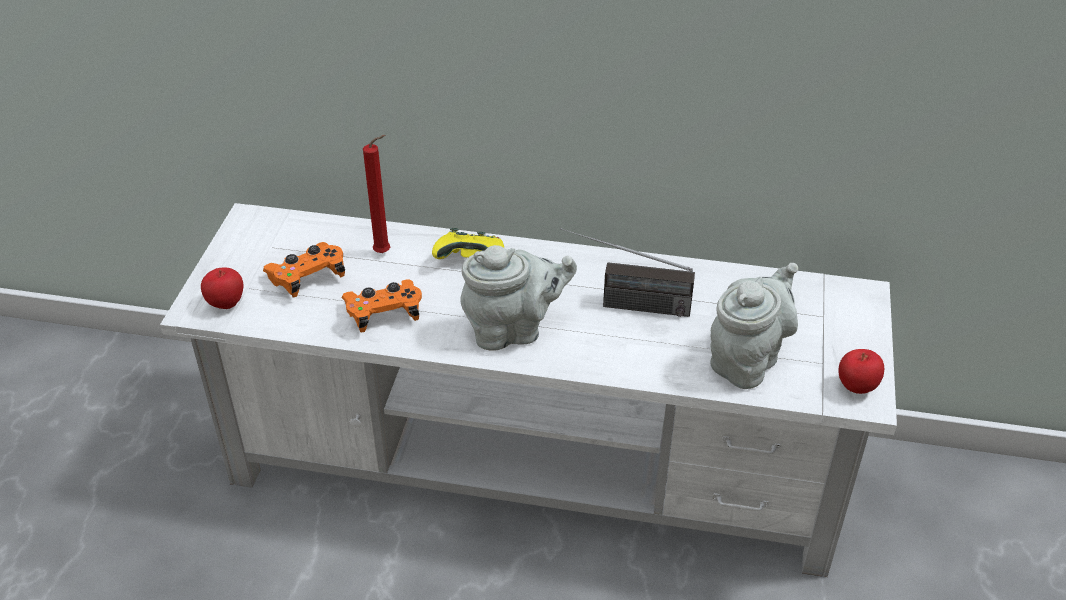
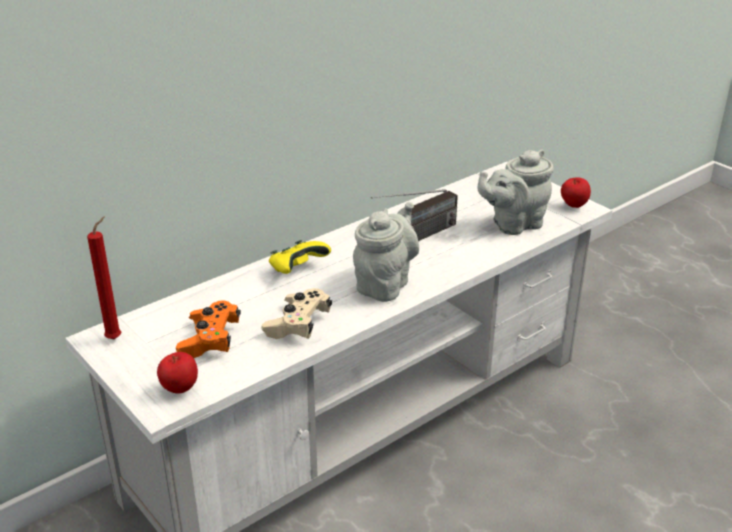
camera: 50 degrees left, 10 degrees down
(384, 314) = (298, 325): orange game controller -> beige game controller
(385, 253) = (235, 297): red candle -> red candle (116, 338)
(747, 360) = (513, 224): grey teapot -> grey teapot turned 105 degrees counterclockwise

